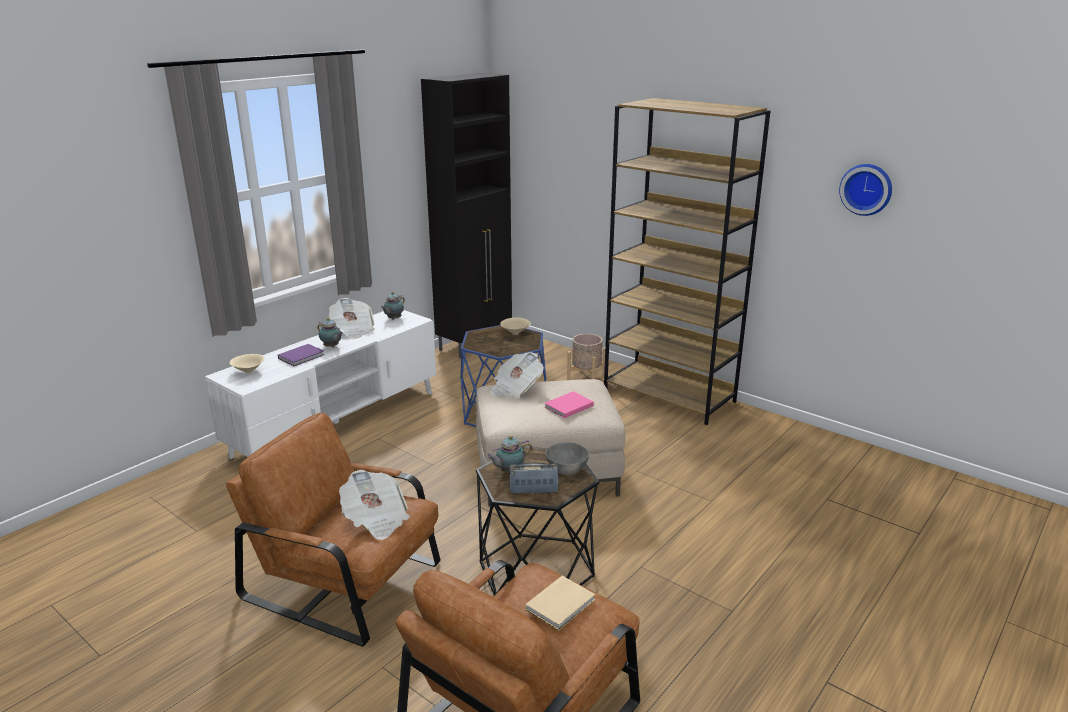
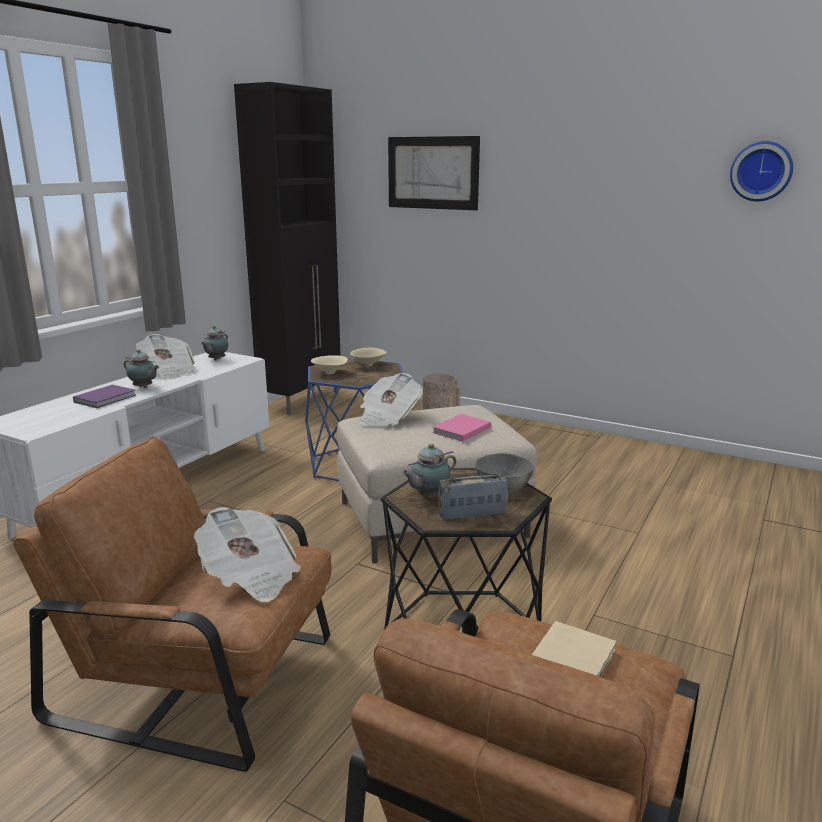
camera: 10 degrees left, 5 degrees down
(249, 372) = (34, 417): beige bowl -> beige bowl (330, 373)
(593, 154) = (432, 173): none -> picture
(670, 395) = (538, 434): brown bookcase -> none

